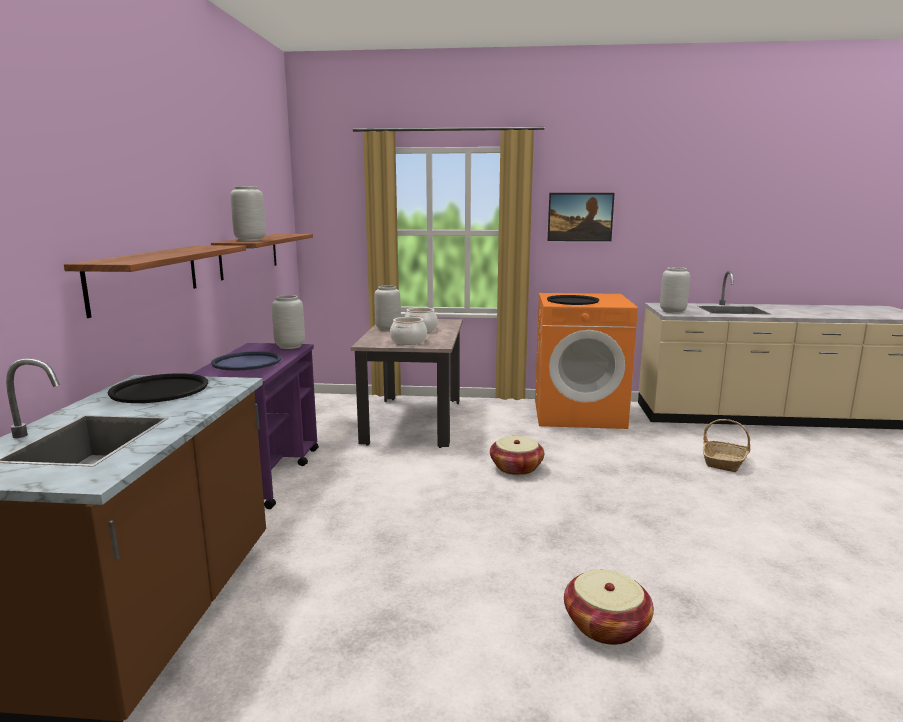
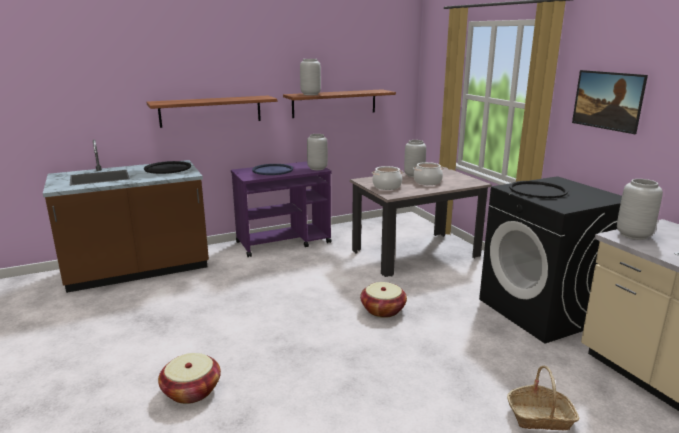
camera: 60 degrees right, 5 degrees up
(579, 413) = (542, 311): orange washing machine -> black washing machine

